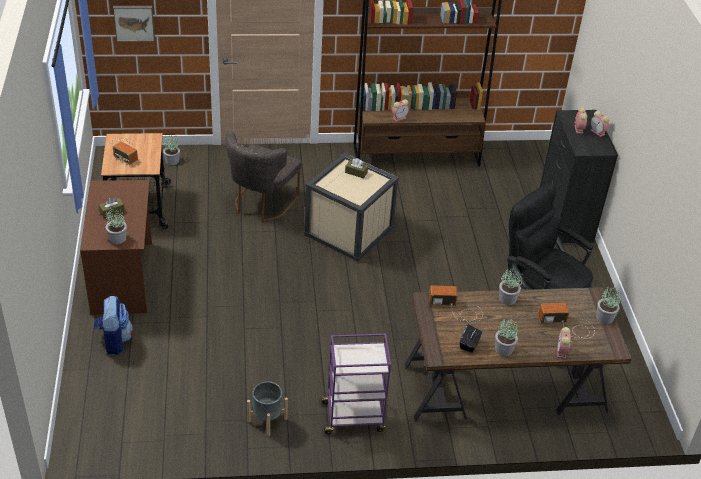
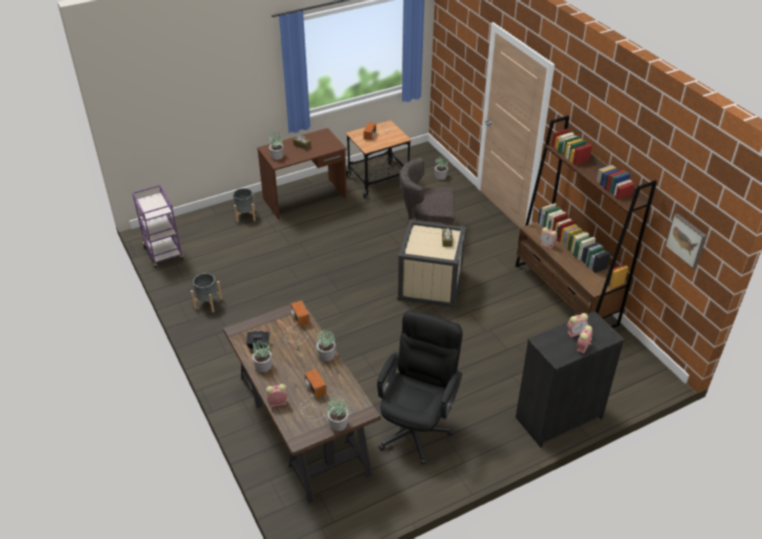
camera: 70 degrees right, 0 degrees up
(114, 341) = (245, 216): backpack -> grey planter
(134, 22) = (454, 59): picture -> picture (687, 240)
(354, 416) = (230, 344): purple cart -> purple cart (164, 253)

